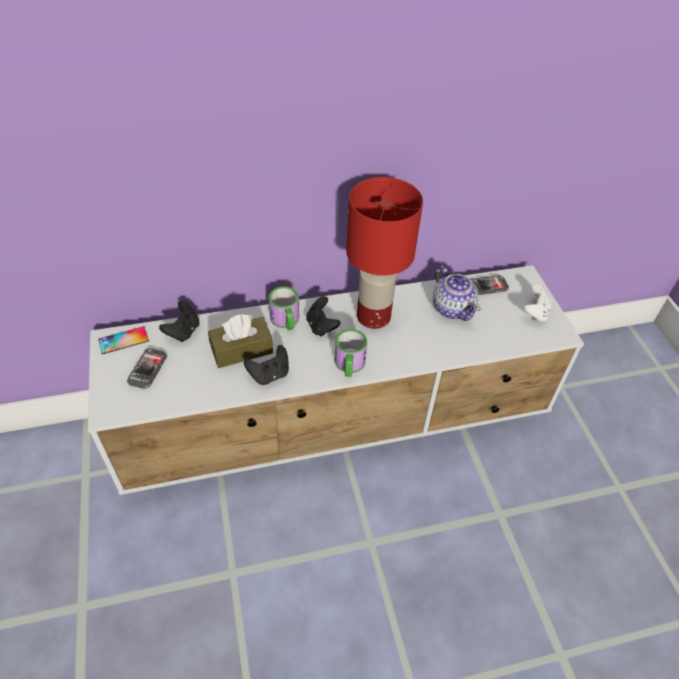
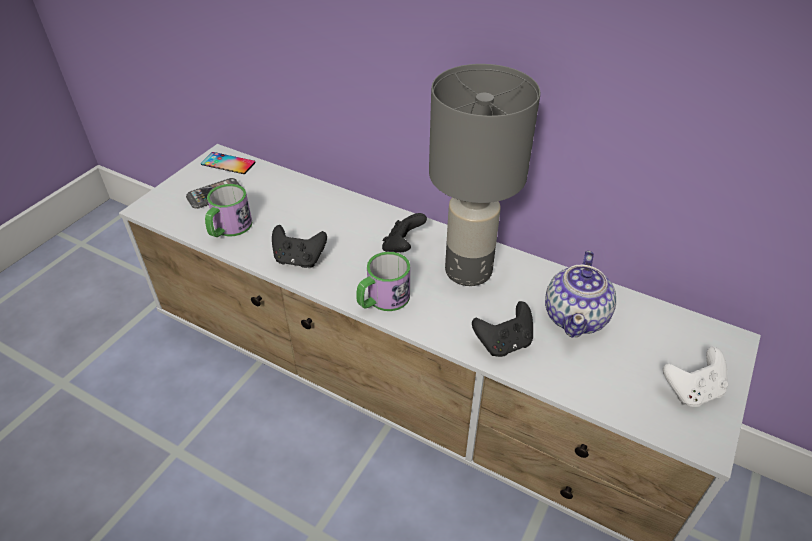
camera: 45 degrees right, 5 degrees down
(183, 331) = (279, 182): black game controller -> black game controller (504, 343)
(242, 350) = (304, 224): brown tissue box -> none
(286, 321) = (375, 223): mug -> mug (229, 228)
(372, 317) = (467, 270): red table lamp -> grey table lamp
(486, 286) = (654, 320): phone -> none

